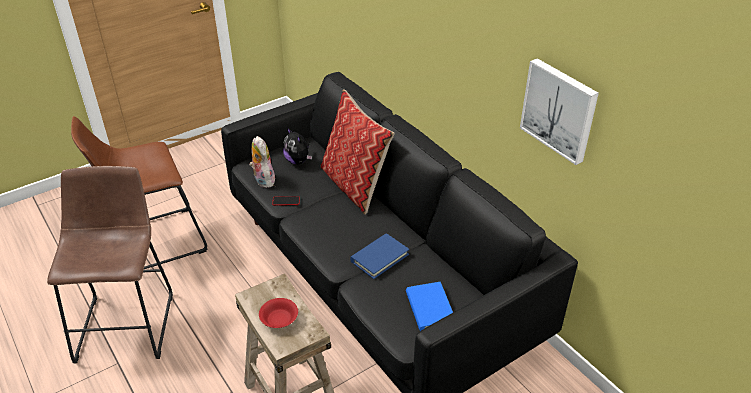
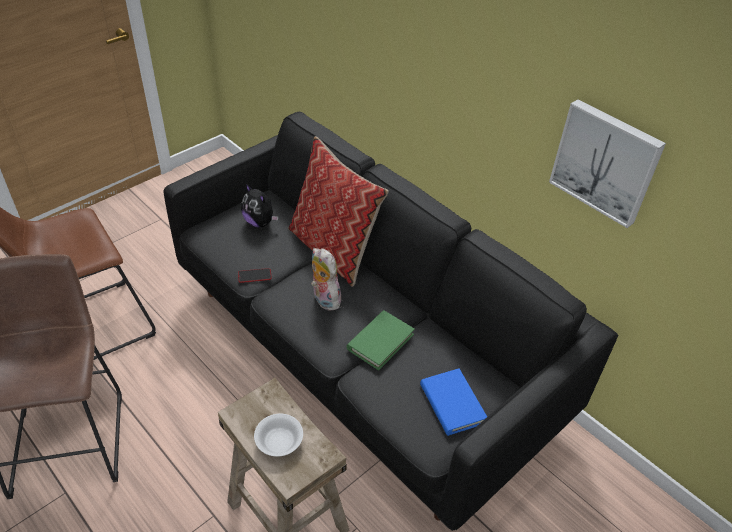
camera: 10 degrees left, 5 degrees up
(262, 180) = (221, 250): plush toy -> plush toy (324, 299)
(279, 319) = (279, 441): red bowl -> white bowl
(379, 258) = (380, 342): blue book -> green book

